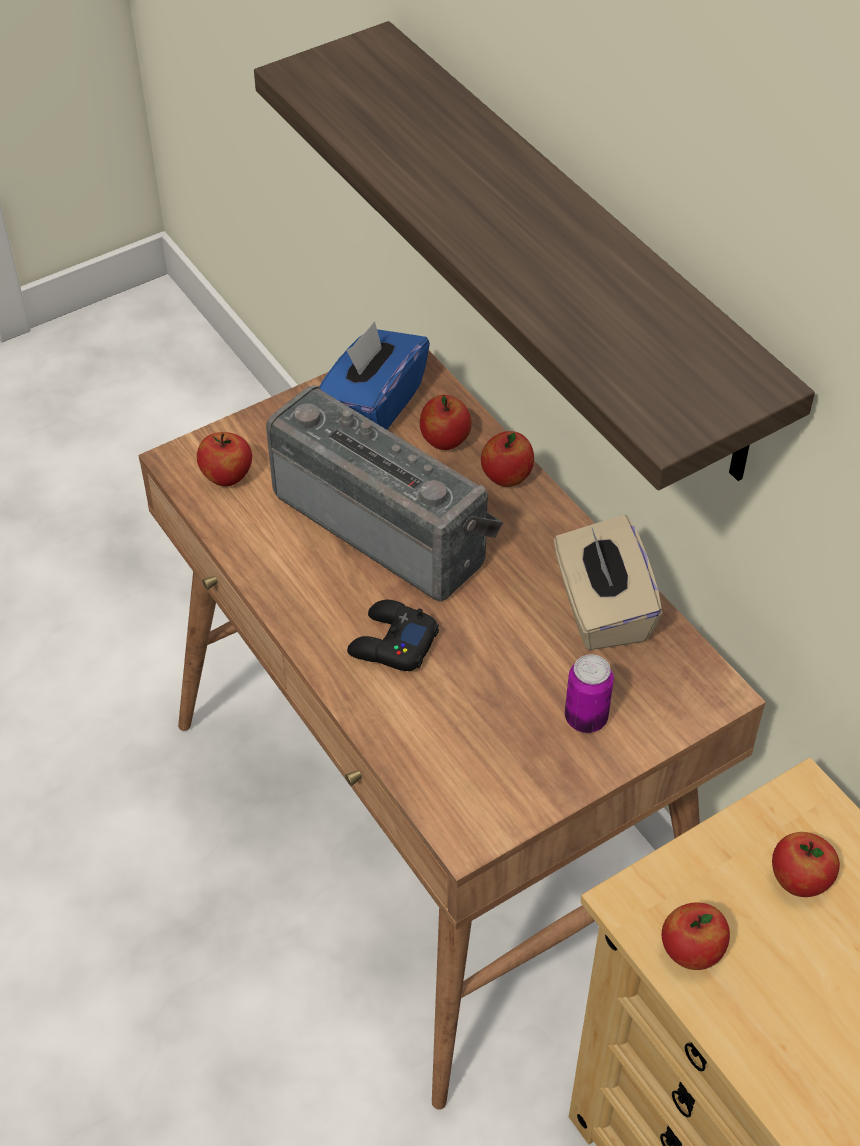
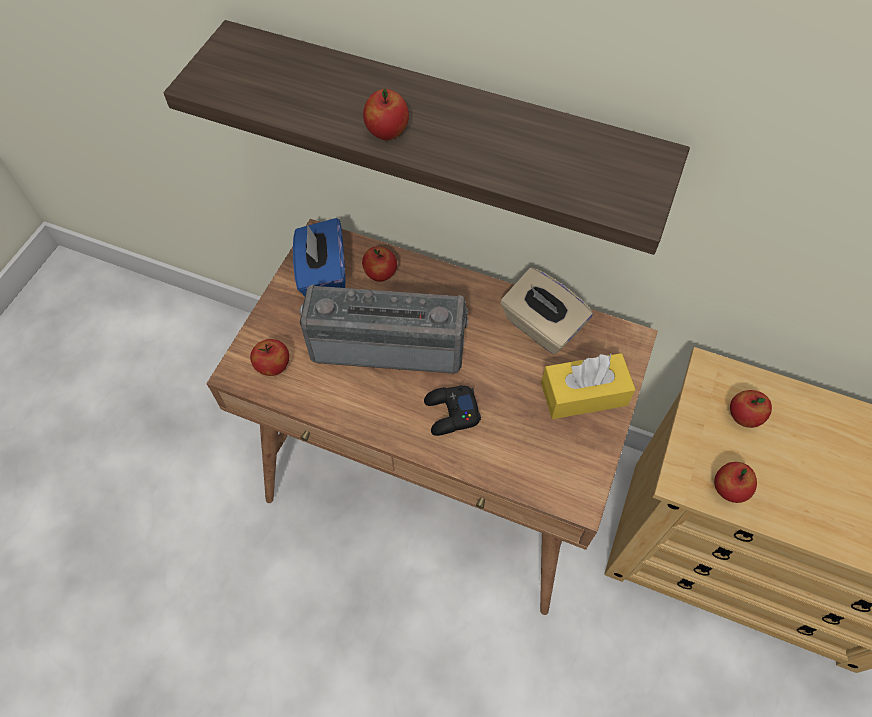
camera: 35 degrees left, 10 degrees up
(506, 478) = (431, 278): apple -> apple (387, 133)
(586, 718) = (584, 394): can -> yellow tissue box

